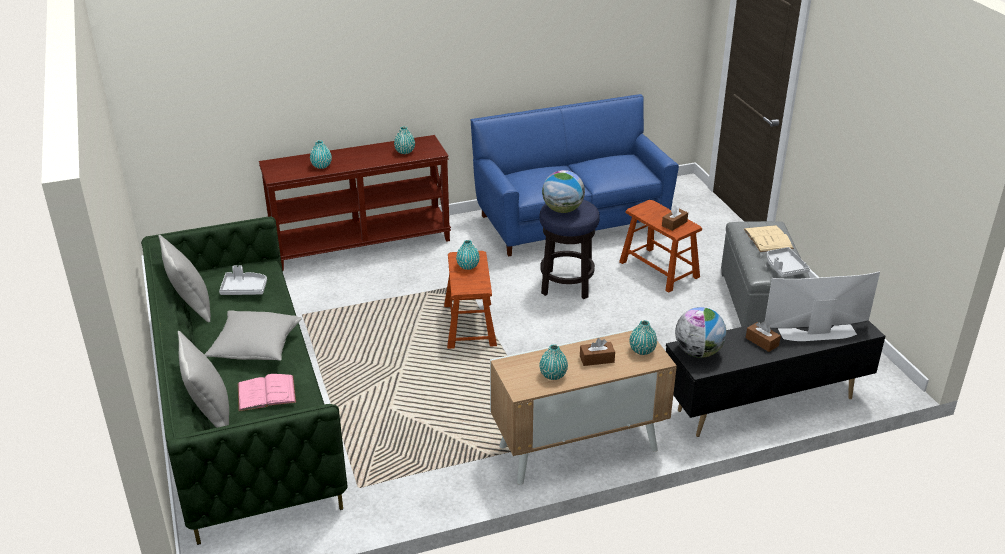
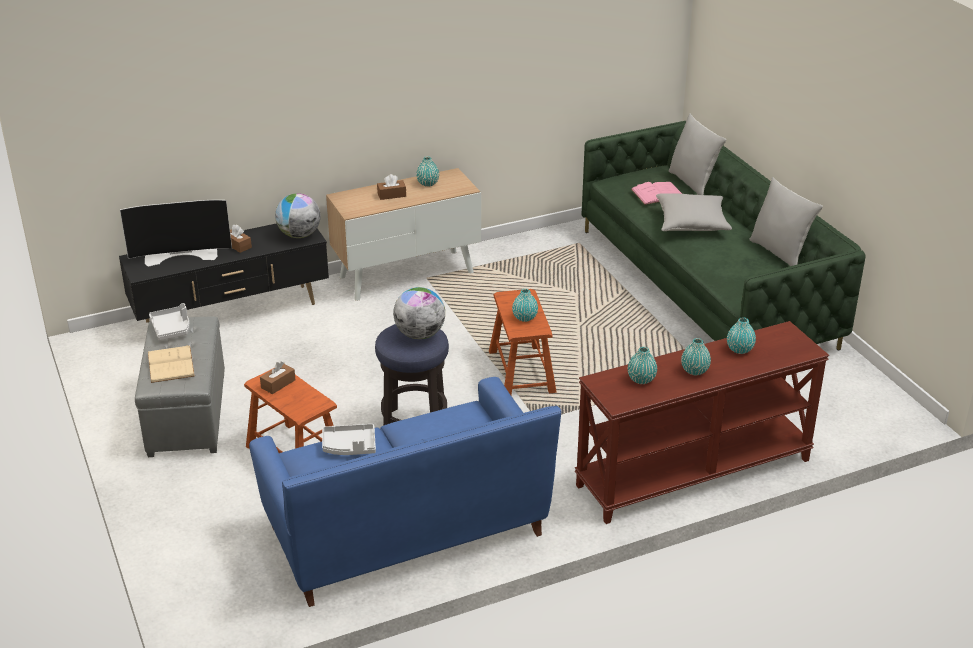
camera: 175 degrees right, 0 degrees up
(244, 289) = (741, 266): grey tray -> grey tray (349, 446)
(642, 350) = (352, 202): turquoise vase -> turquoise vase (694, 371)

